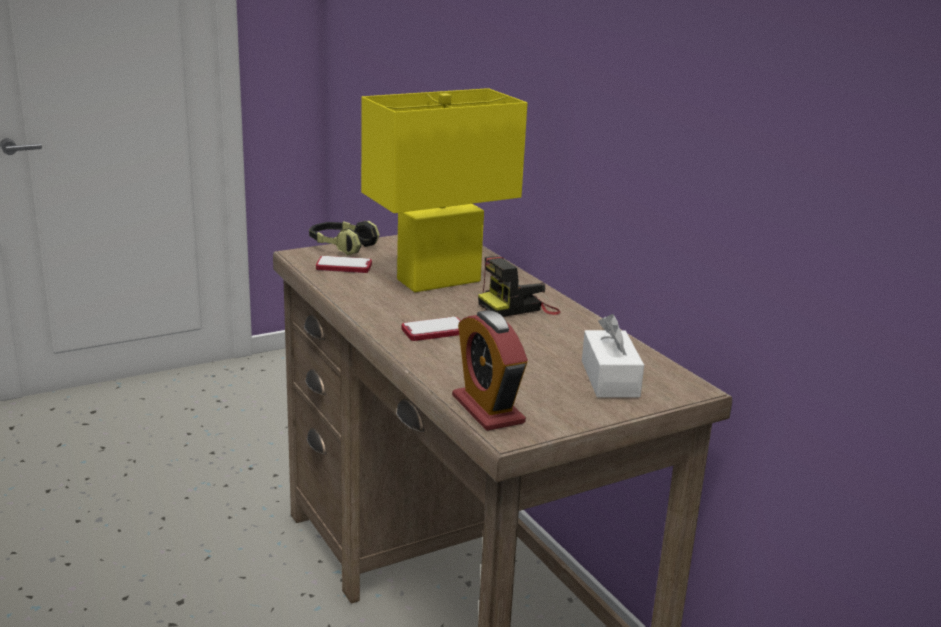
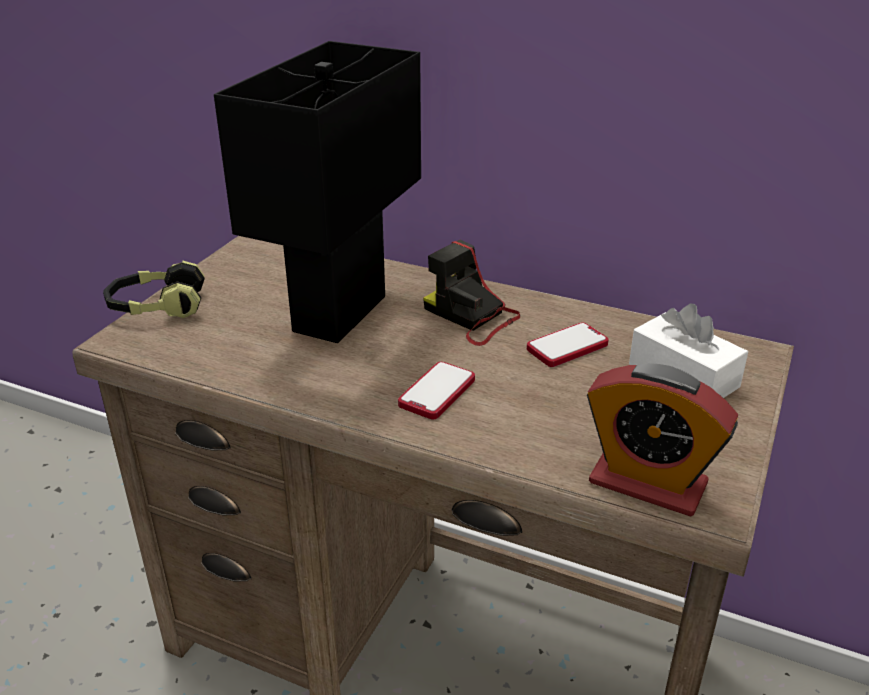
camera: 35 degrees left, 10 degrees up
(344, 266) = (201, 338): phone -> phone (567, 347)
(438, 280) = (340, 314): yellow table lamp -> black table lamp
(518, 307) = (471, 317): camera -> camera turned 105 degrees clockwise

